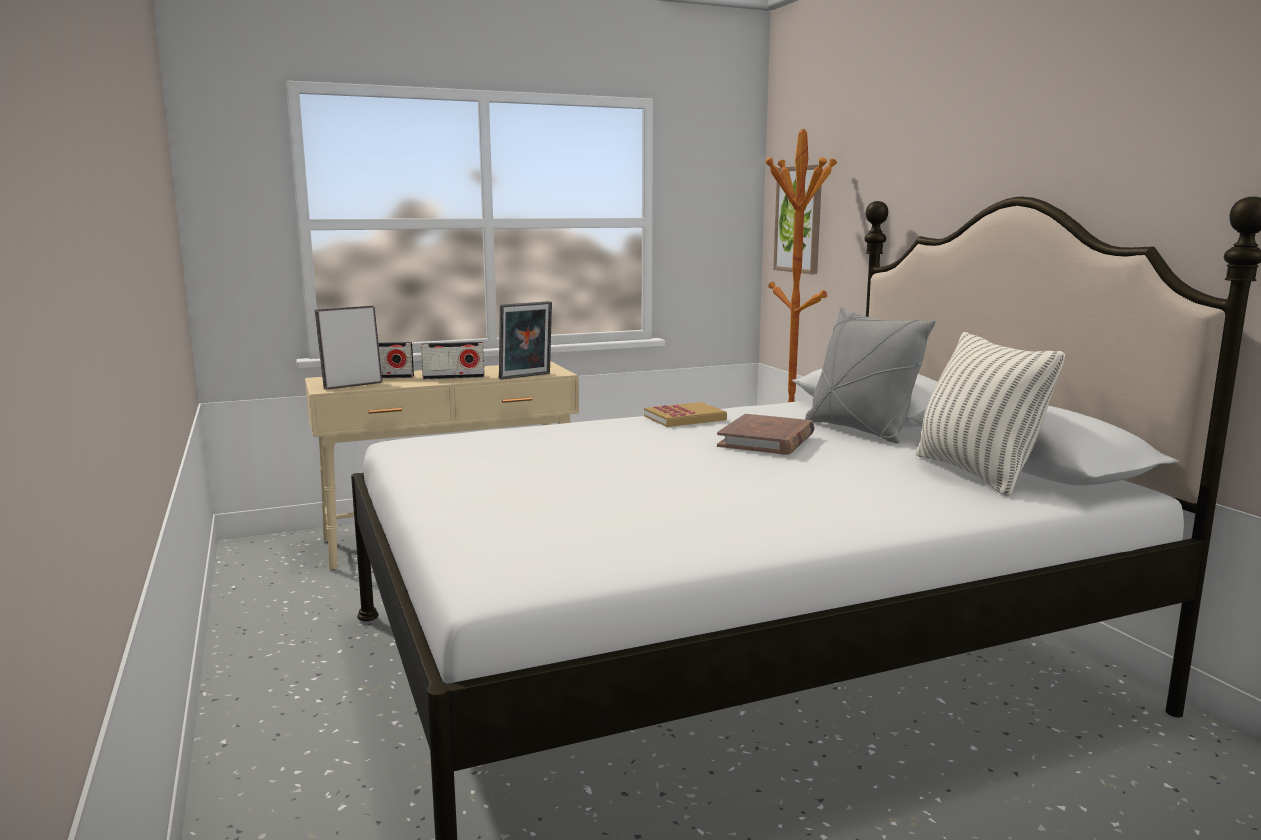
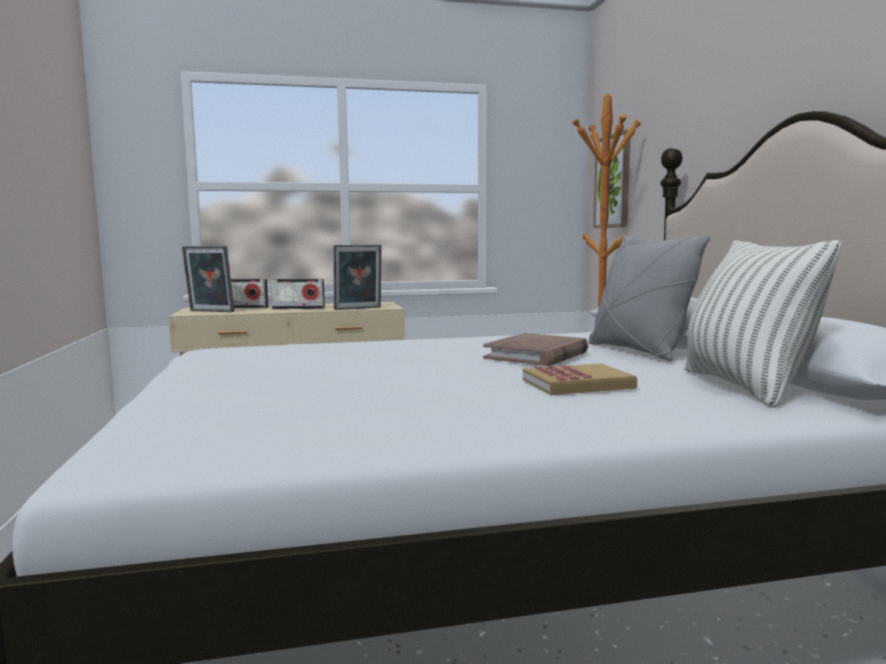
camera: 10 degrees right, 5 degrees down
(352, 385) = (210, 311): picture frame -> picture frame turned 135 degrees counterclockwise
(685, 418) = (475, 339): book -> book (577, 384)

